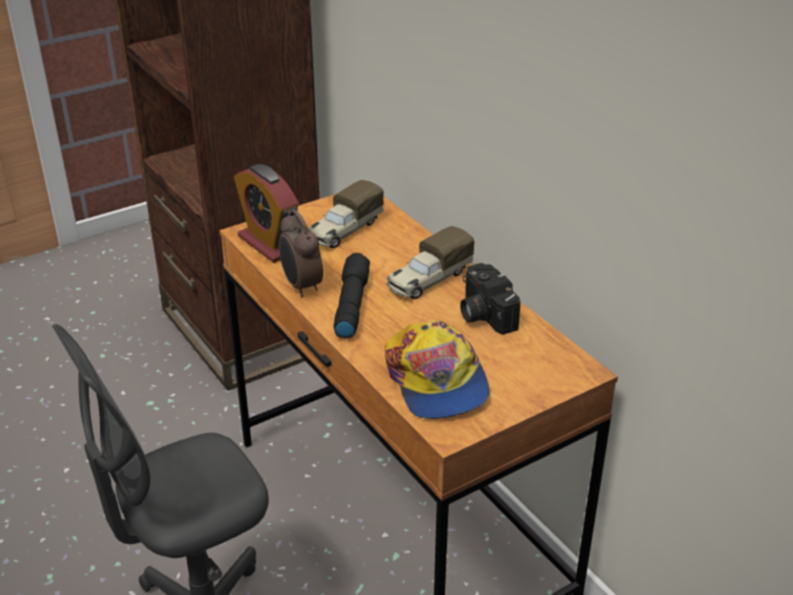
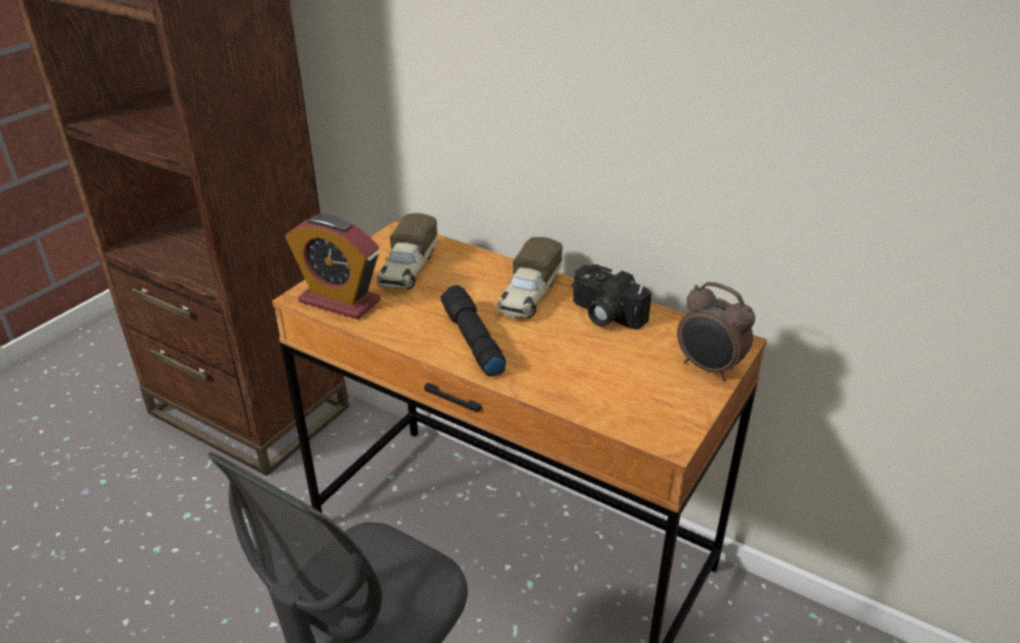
camera: 25 degrees left, 0 degrees up
(301, 286) = (406, 336): alarm clock -> alarm clock (708, 368)
(436, 381) = (616, 392): cap -> none

